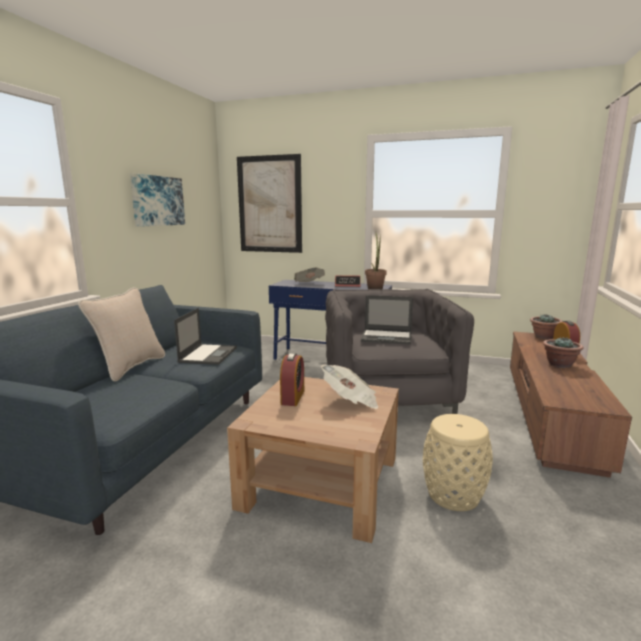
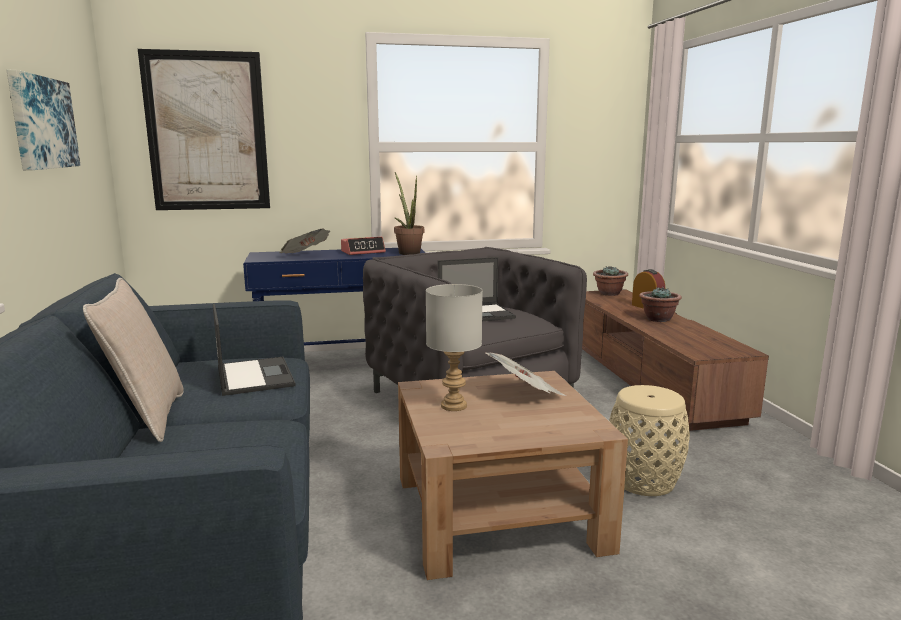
camera: 30 degrees left, 0 degrees up
(292, 397) = (452, 405): alarm clock -> grey table lamp

